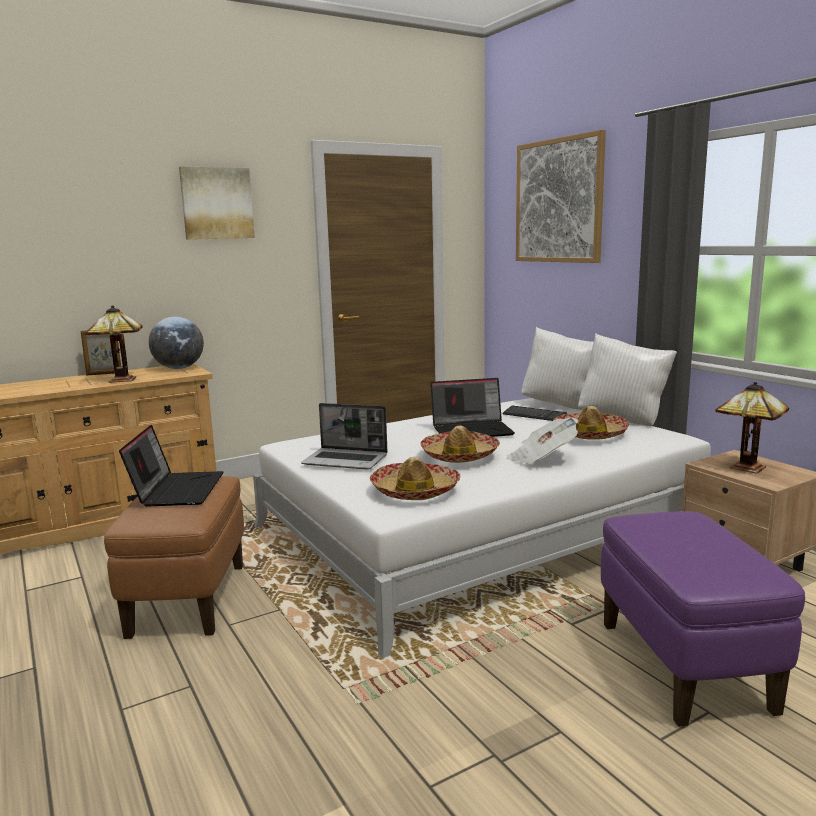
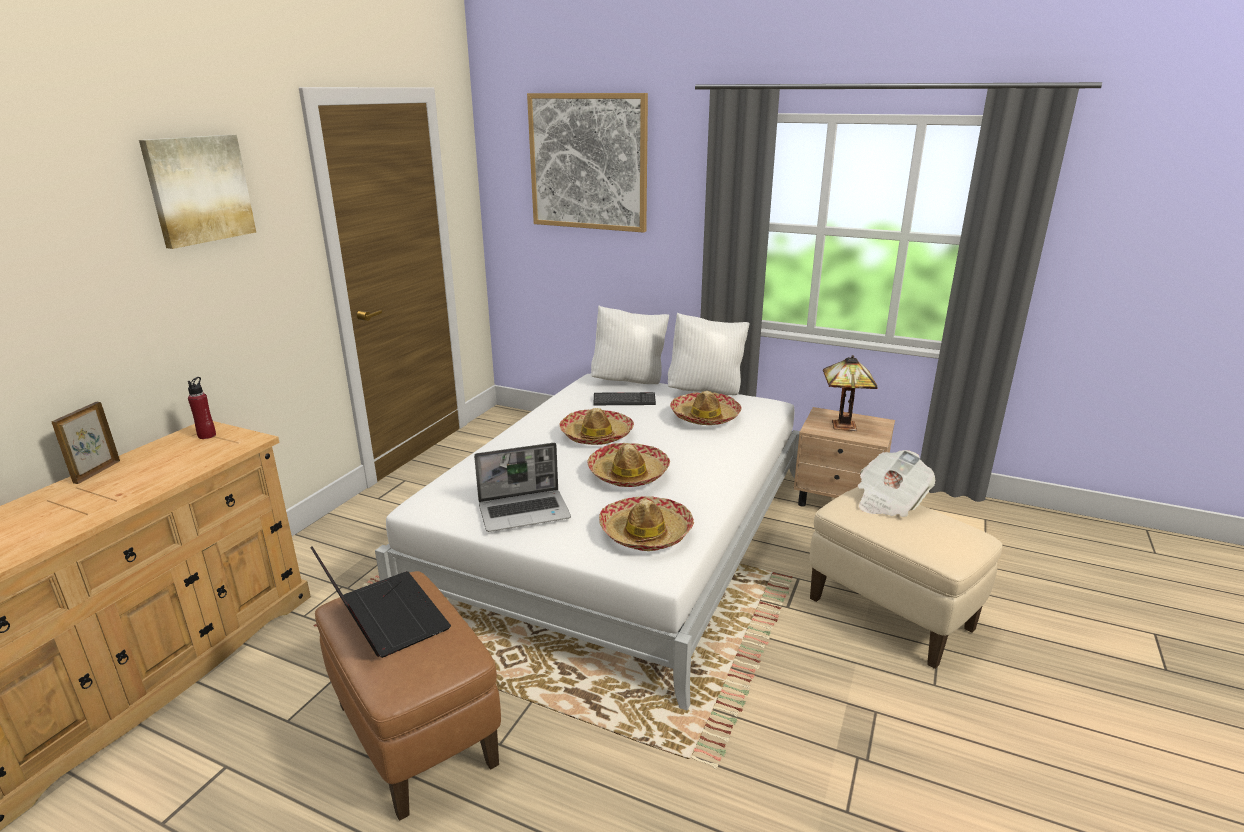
camera: 35 degrees left, 10 degrees up
(104, 374) = (96, 472): picture frame -> picture frame turned 150 degrees clockwise
(120, 380) = (154, 481): table lamp -> none
(179, 368) = (207, 435): globe -> red bottle
(472, 430) = (597, 435): laptop -> hat
(542, 458) = (699, 457): newspaper -> newspaper (889, 501)
(684, 666) = (890, 614): purple ottoman -> beige ottoman

